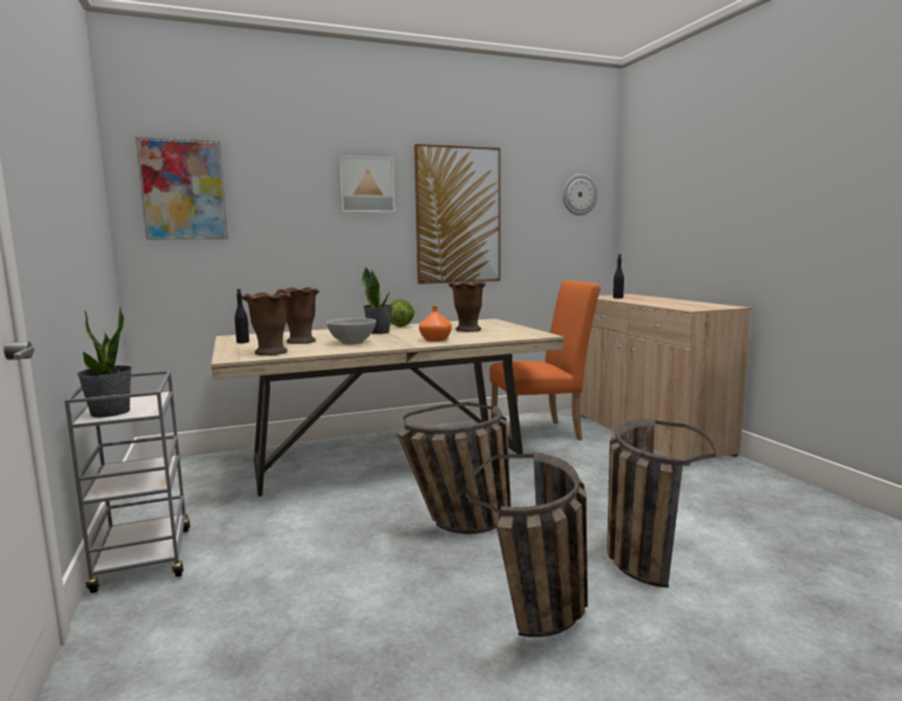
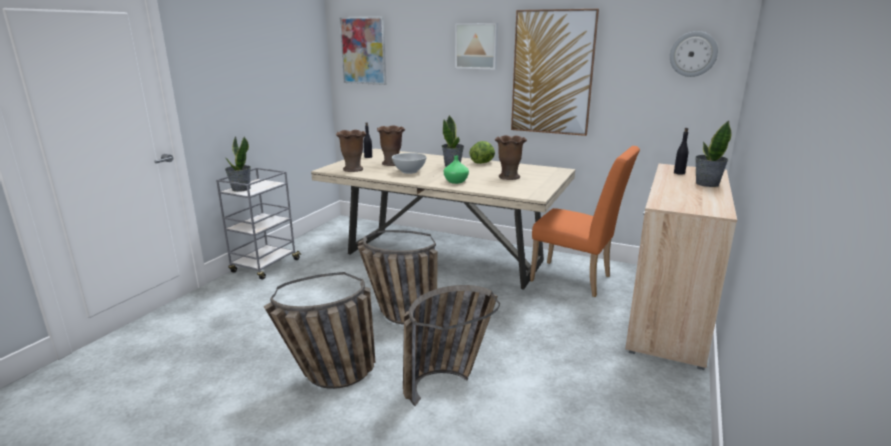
camera: 45 degrees right, 10 degrees up
(436, 340) = (456, 182): orange vase -> green vase
(657, 299) = (706, 184): none -> potted plant

